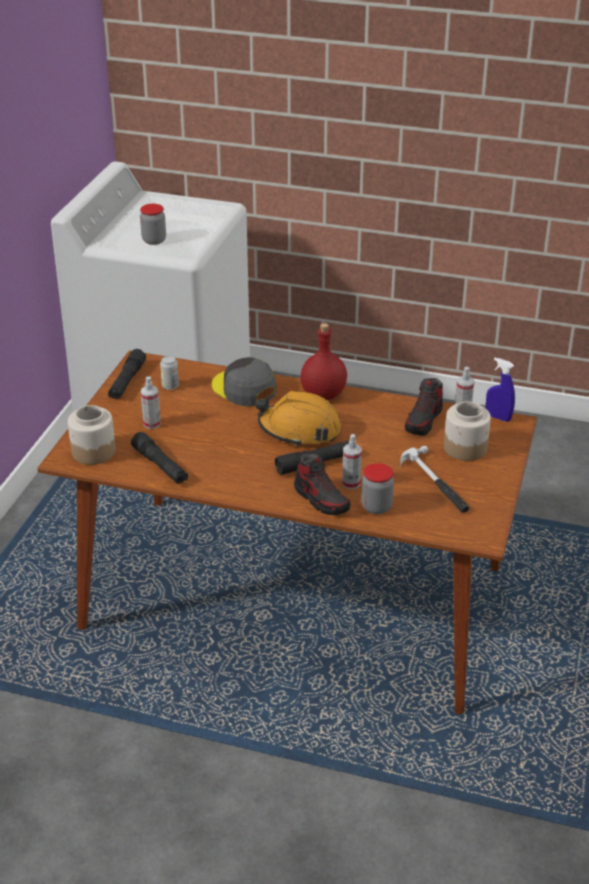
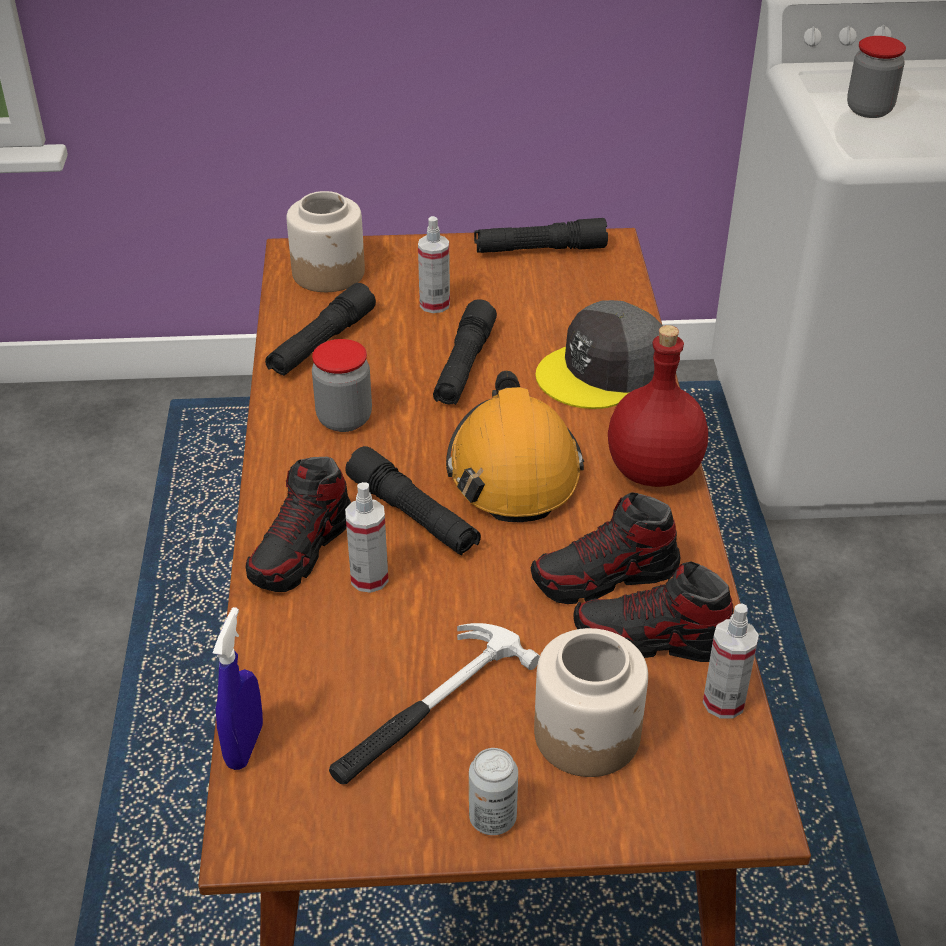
camera: 70 degrees right, 5 degrees up
(170, 386) = (556, 293): can -> can (492, 818)
(212, 426) = (464, 366): none -> black flashlight
(244, 388) = (603, 371): grey cap -> grey cap turned 150 degrees counterclockwise
(376, 507) = (305, 633): jar -> jar (344, 419)
(382, 423) = (605, 577): none -> shoe
(498, 417) = (751, 773): blue spray bottle -> blue spray bottle (245, 746)

